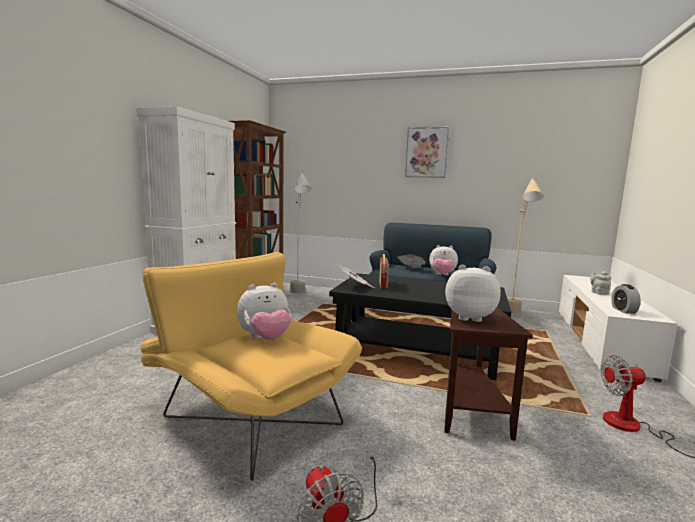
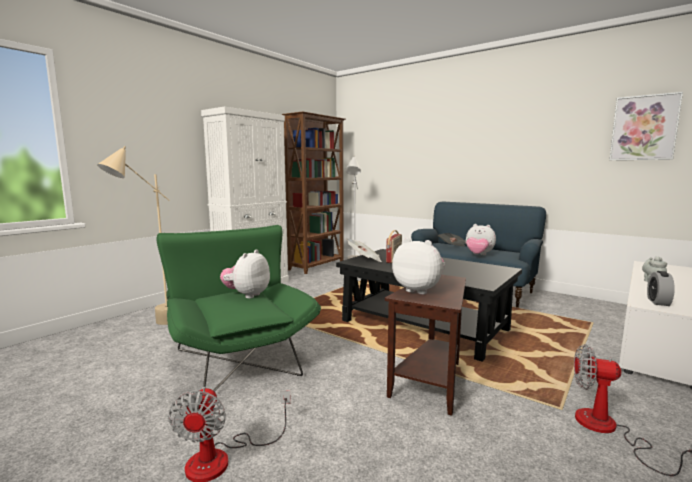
camera: 20 degrees right, 0 degrees up
(247, 413) = (237, 356): yellow armchair -> green armchair
(265, 338) = (247, 295): plush toy -> plush toy turned 120 degrees clockwise
(426, 152) = (477, 129): picture -> picture (644, 128)
(515, 314) = (568, 302): beige floor lamp -> beige floor lamp (150, 326)

